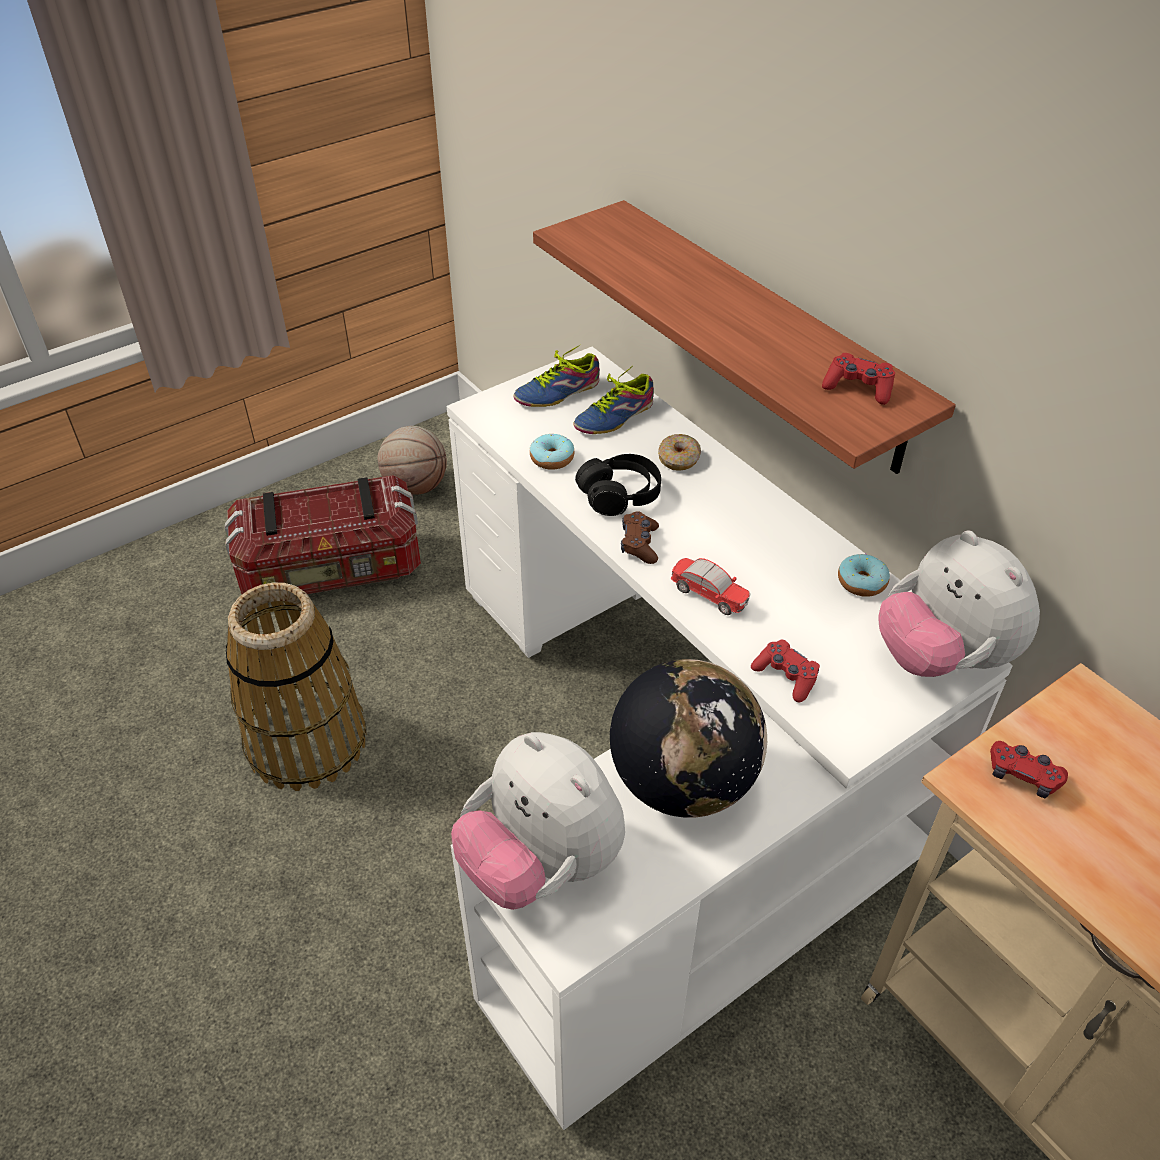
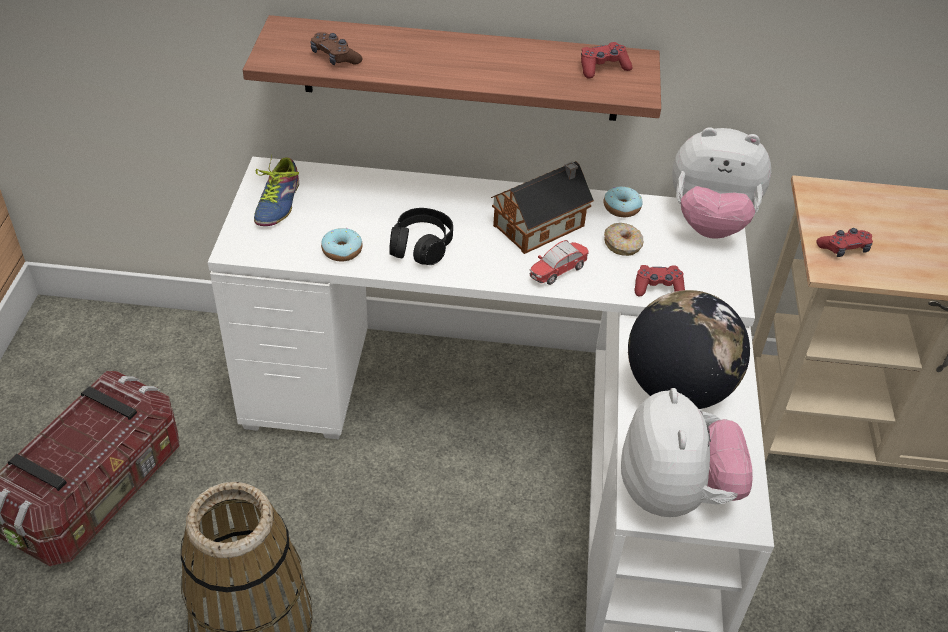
camera: 50 degrees left, 0 degrees up
(415, 486) = (84, 380): basketball -> none
(541, 863) = (675, 493): plush toy -> plush toy turned 90 degrees counterclockwise
(612, 415) = (339, 196): shoe -> none
(639, 544) = (477, 268): brown game controller -> brown game controller (335, 57)
(679, 459) = (423, 199): donut -> donut (623, 245)
(708, 595) = (558, 272): toy car -> toy car turned 150 degrees clockwise
(756, 547) = (542, 225): none -> toy house

